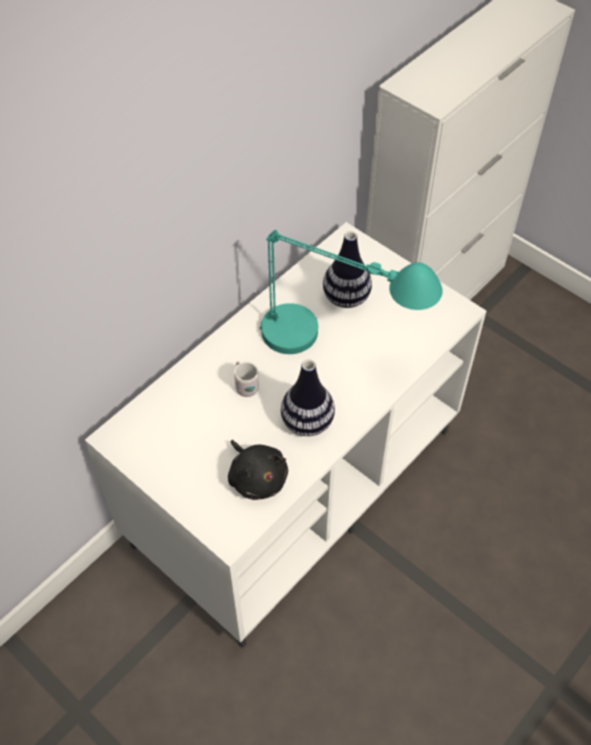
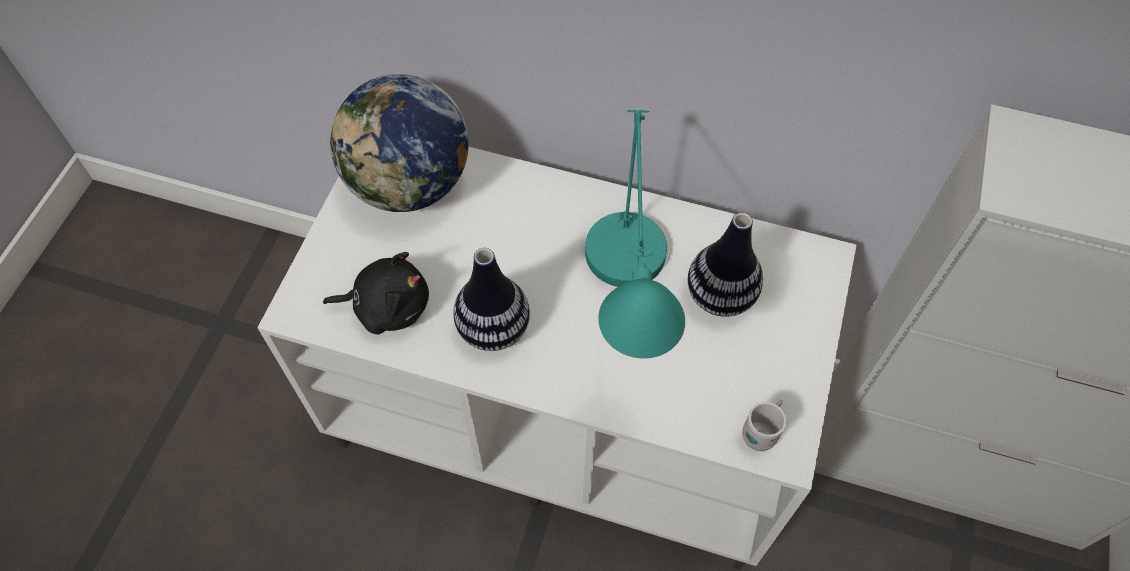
camera: 65 degrees right, 5 degrees up
(161, 431) = (410, 184): none -> globe
(245, 386) = (514, 240): white mug -> white mug (761, 432)
(257, 477) = (387, 306): black plush toy -> black plush toy turned 120 degrees counterclockwise

